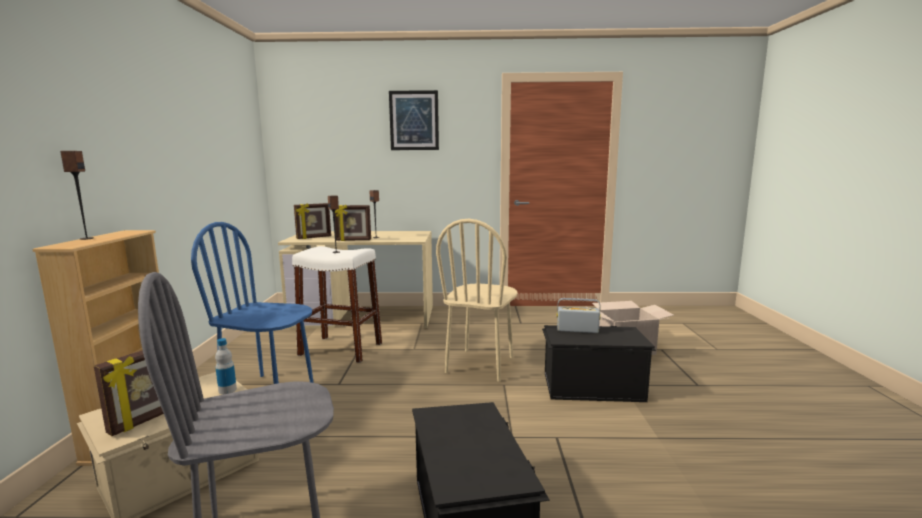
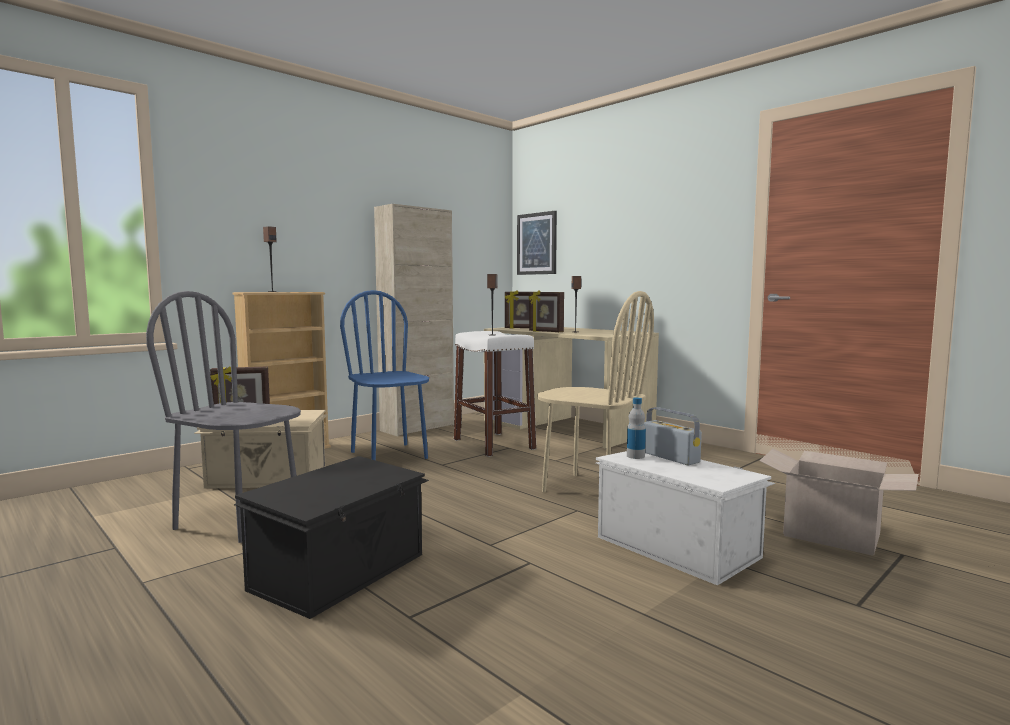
camera: 45 degrees right, 5 degrees down
(227, 390) = (301, 419): bottle -> bottle (635, 456)
(235, 354) = (417, 428): none -> beige cabinet
(414, 120) = (648, 192): picture -> picture (537, 243)
(480, 365) = (591, 489): beige chair -> beige chair turned 120 degrees counterclockwise
(591, 386) = (677, 546): black storage box -> white storage box

